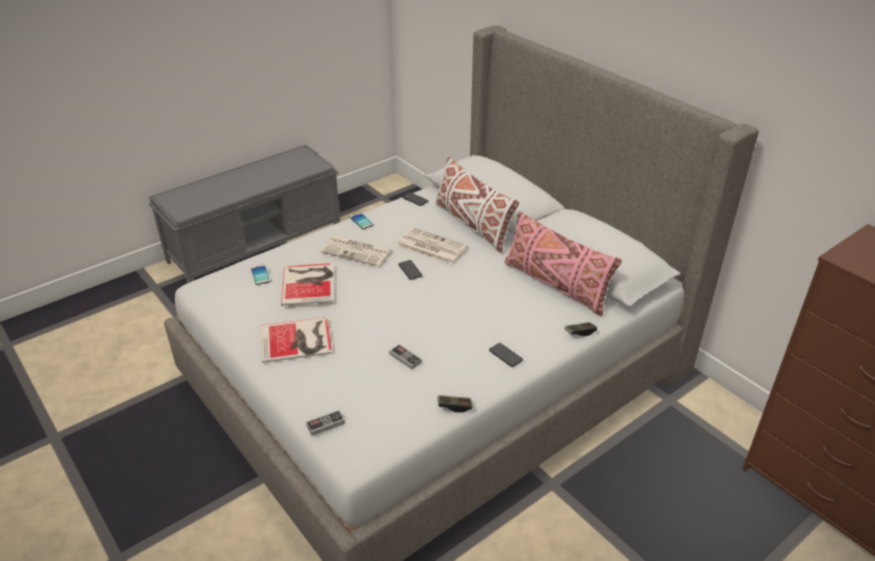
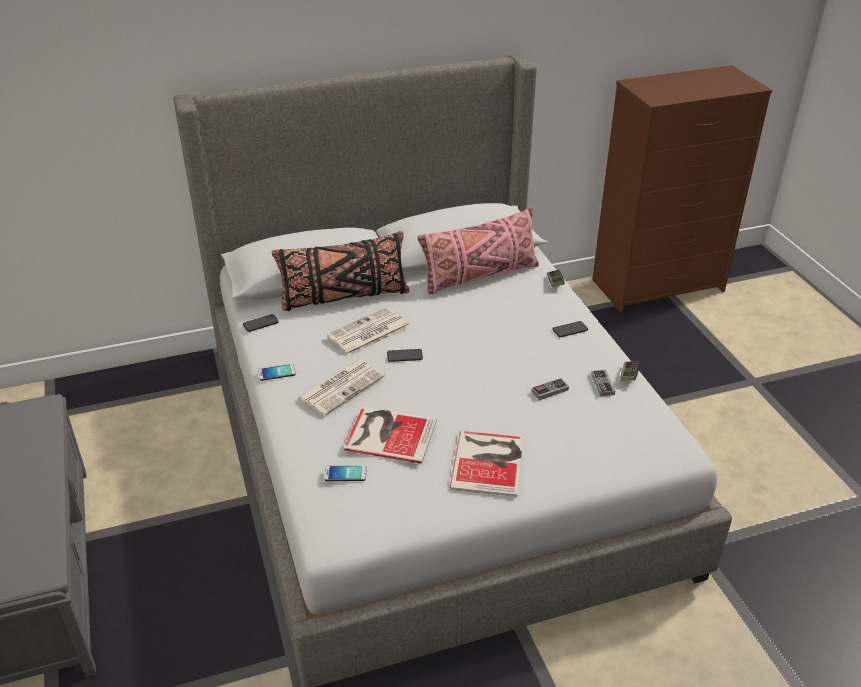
camera: 70 degrees left, 0 degrees up
(325, 424) = (630, 462): game controller -> game controller (602, 384)
(472, 224) = (344, 297): white pillow -> black pillow

